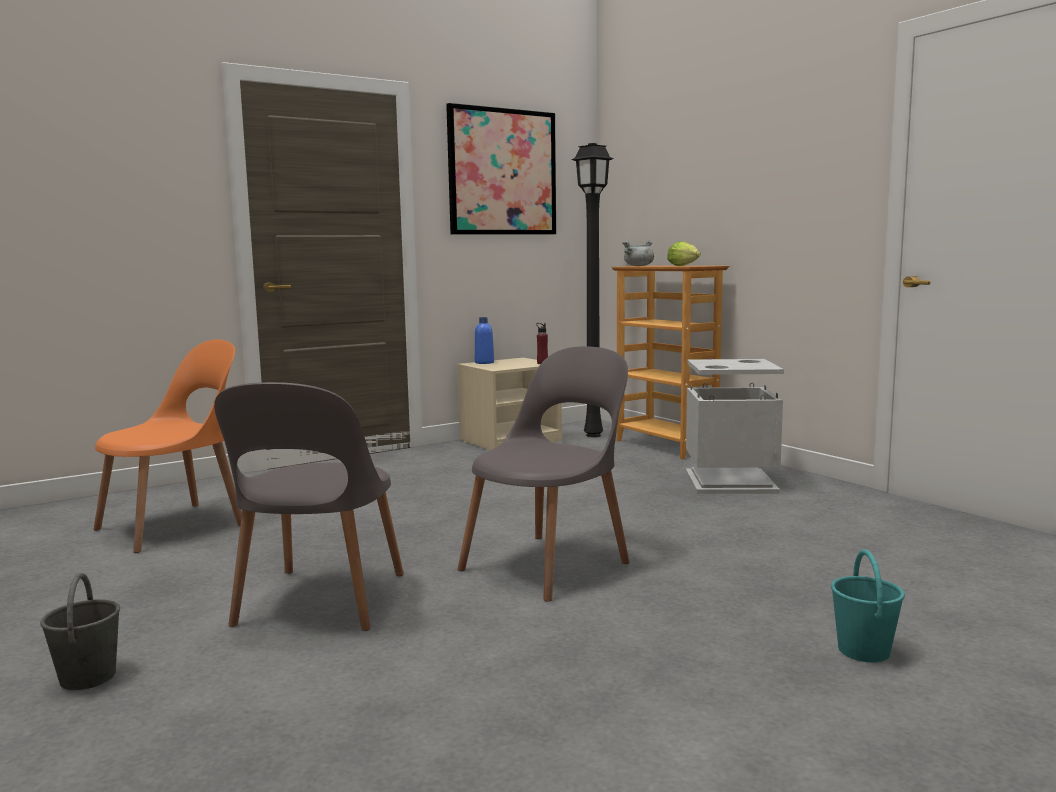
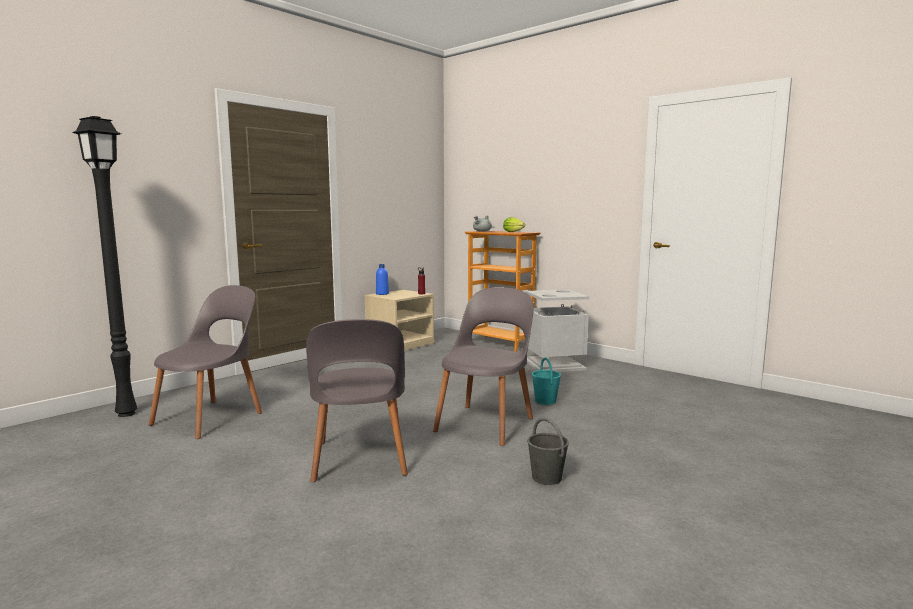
camera: 15 degrees left, 0 degrees up
(88, 677) = (239, 526): grey bucket -> grey bucket (546, 477)
(176, 525) = (211, 417): orange chair -> grey chair
(502, 172) = (390, 169): picture -> none
(595, 435) = (451, 338): black floor lamp -> black floor lamp (128, 414)
(864, 651) = (691, 457): turquoise bucket -> turquoise bucket (545, 401)

